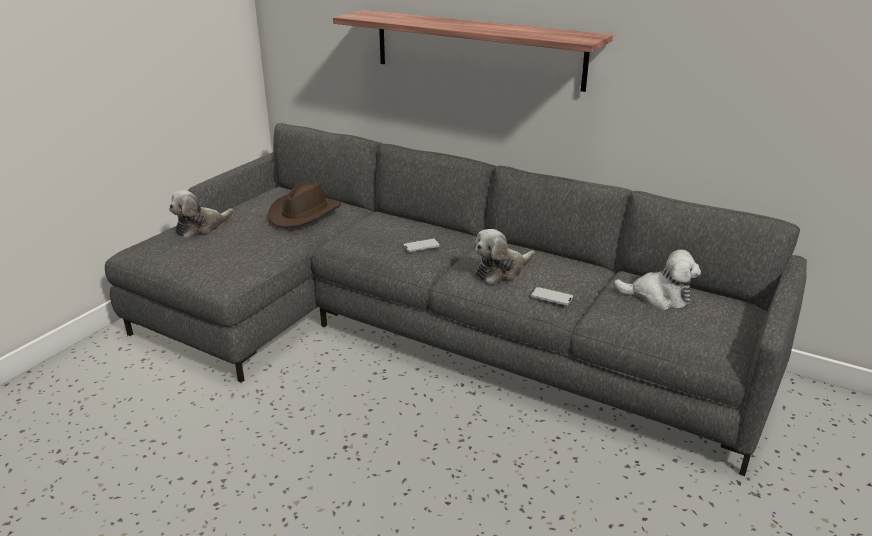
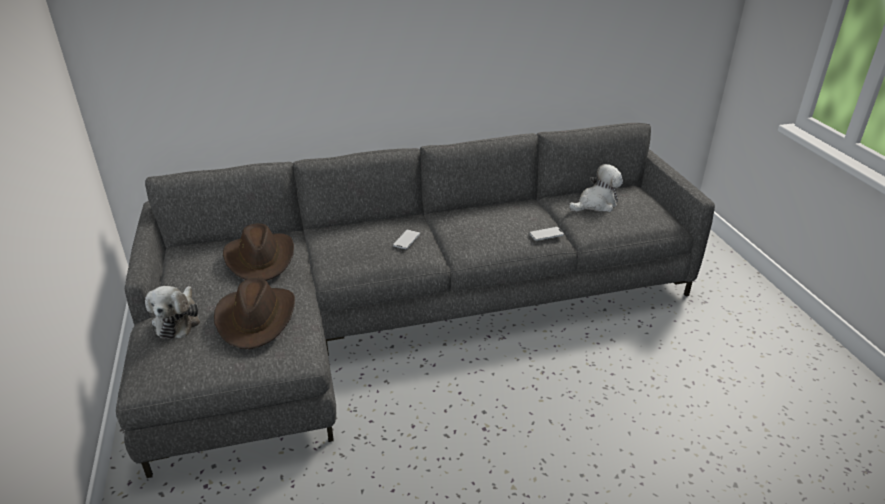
camera: 45 degrees left, 5 degrees up
(236, 247) = (256, 318): none -> brown hat
(477, 49) = (371, 48): shelf -> none
(501, 271) = (490, 232): plush toy -> none

